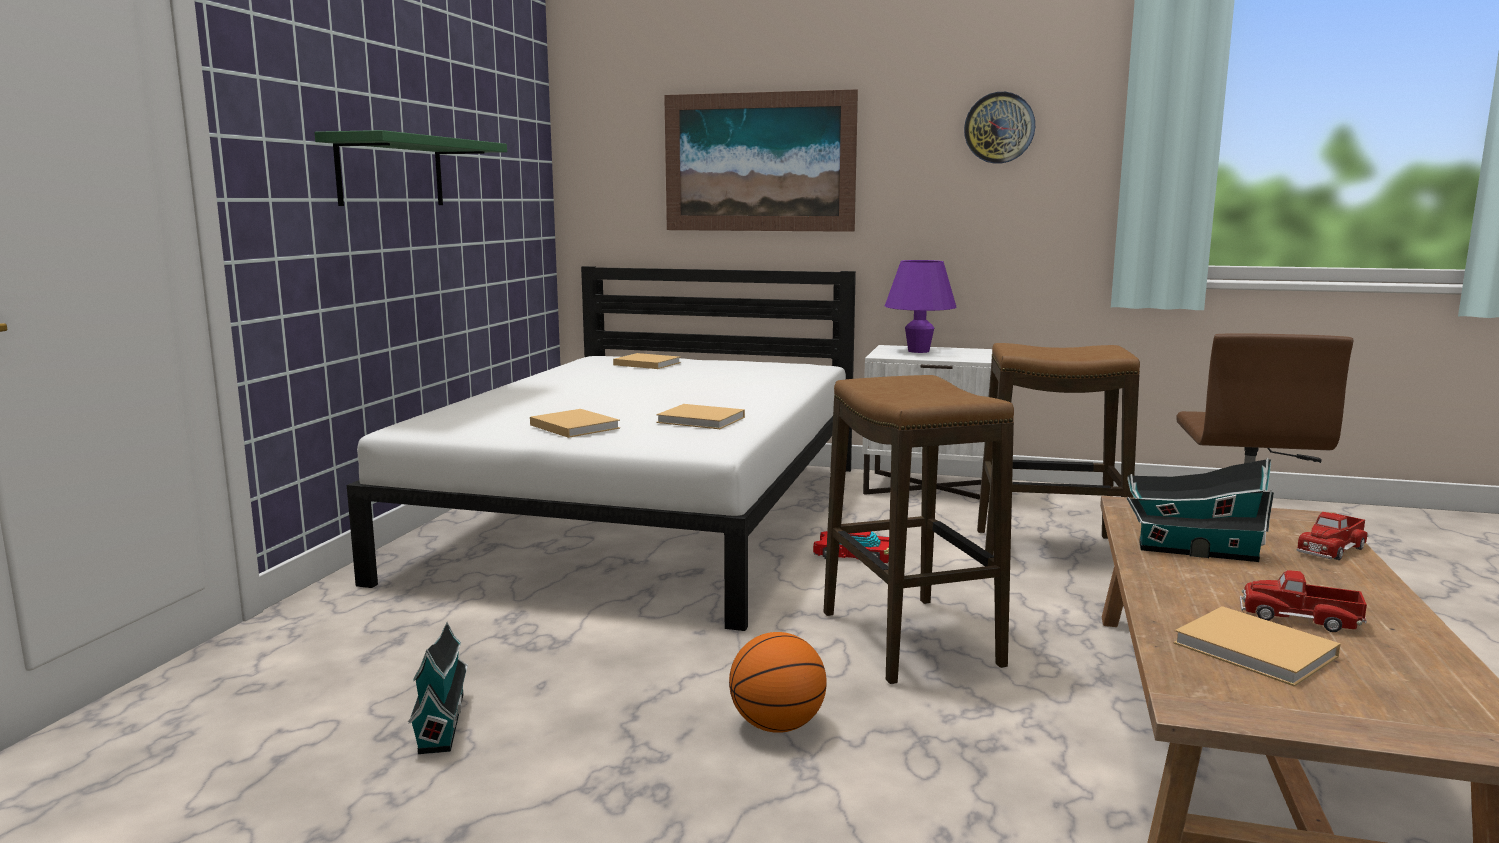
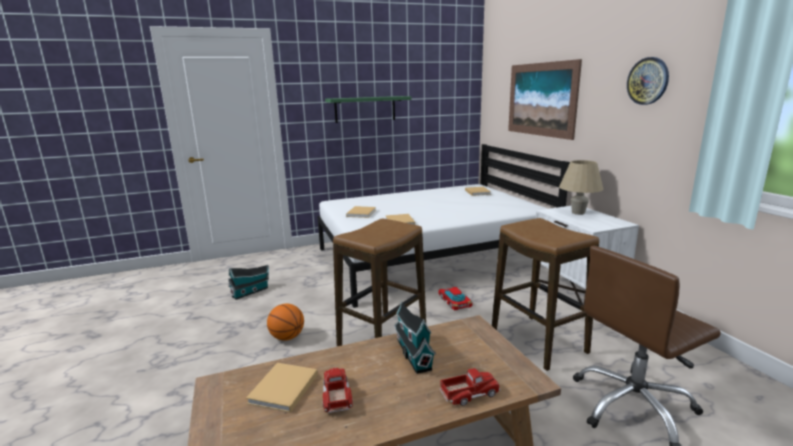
camera: 55 degrees right, 5 degrees up
(918, 351) = (578, 213): purple table lamp -> beige table lamp
(1330, 549) = (469, 393): toy truck -> toy truck turned 150 degrees clockwise

